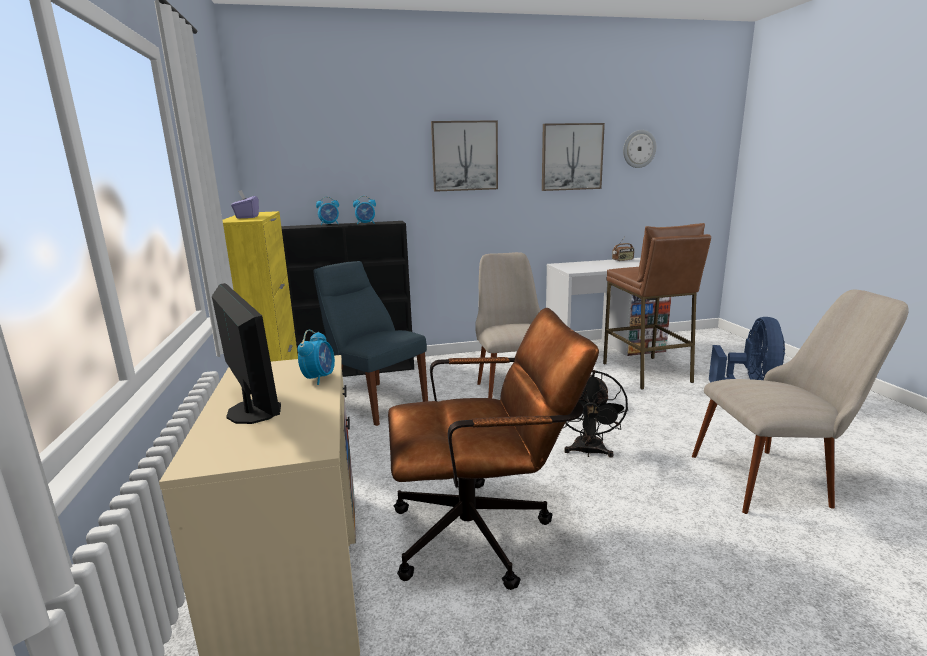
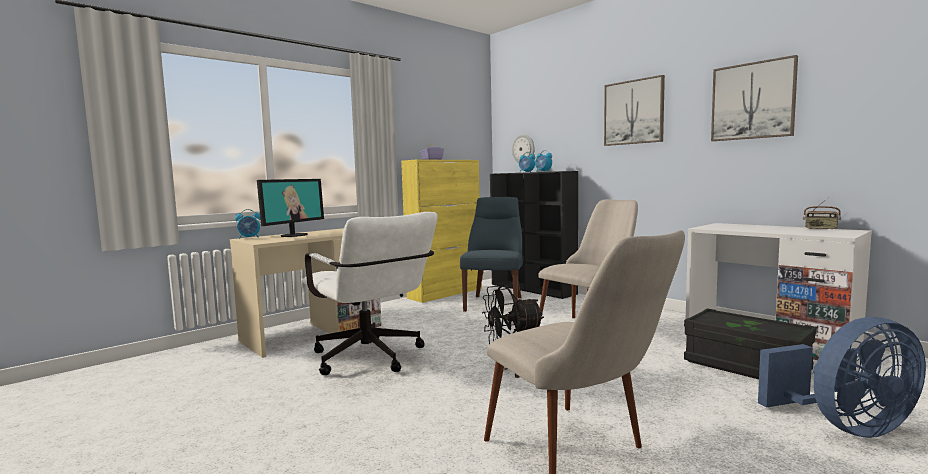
camera: 60 degrees right, 10 degrees down
(319, 378) = (339, 234): alarm clock -> alarm clock (249, 237)
(484, 532) = (372, 359): brown office chair -> white office chair
(639, 149) = (862, 79): wall clock -> wall clock (523, 149)
(646, 372) = (746, 366): brown stool -> black storage box

